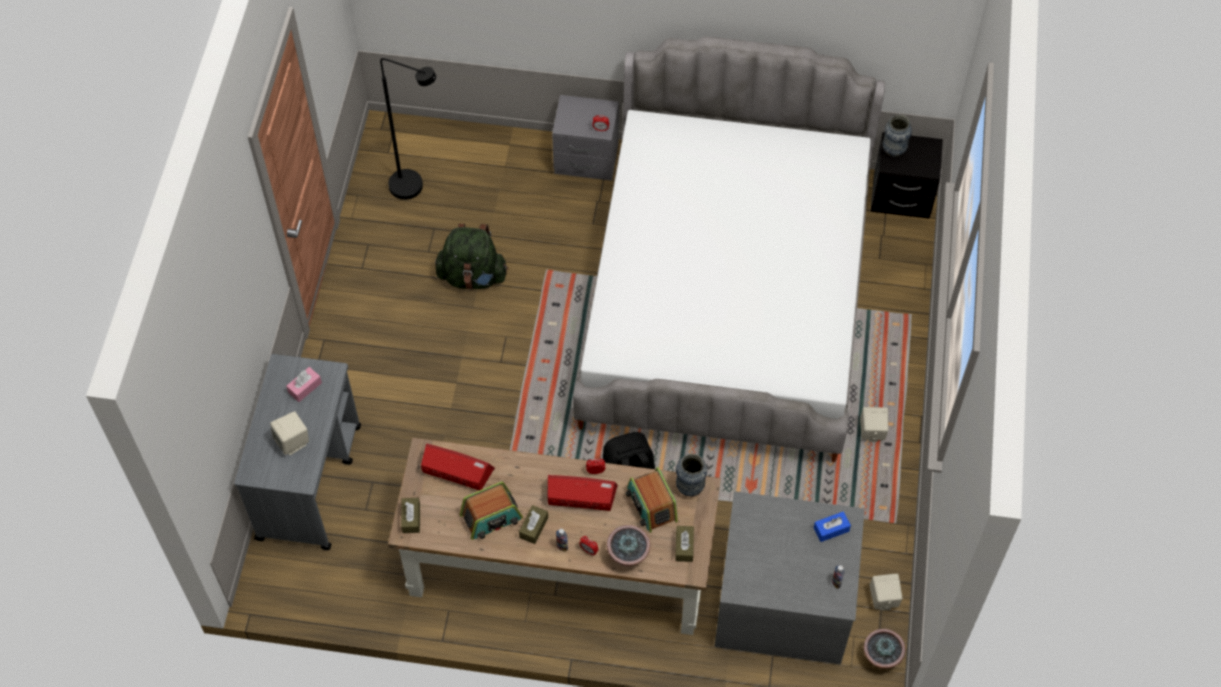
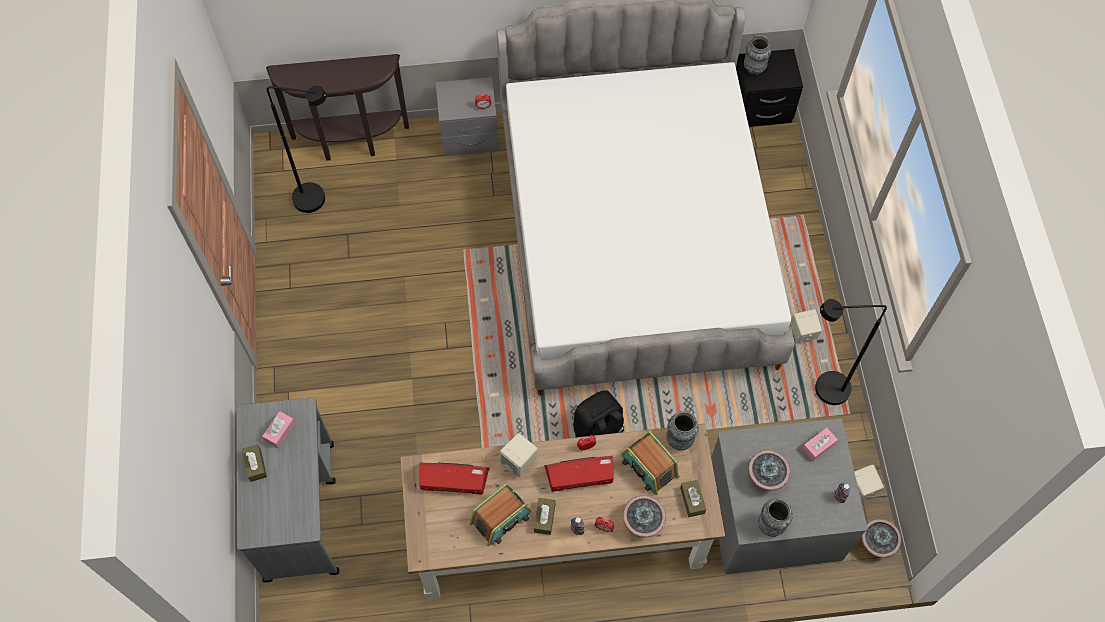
camera: 15 degrees left, 5 degrees up
(293, 442) = (284, 491): beige speaker -> beige speaker (519, 461)
(411, 518) = (423, 539): brown tissue box -> brown tissue box (255, 465)
(464, 140) = (351, 143): none -> brown console table
(472, 276) = (397, 271): green backpack -> none
(758, 592) = (771, 525): none -> vase
(767, 546) = (765, 478): none -> potted plant
(831, 529) = (818, 446): blue tissue box -> pink tissue box
(874, 494) = (822, 391): none -> black floor lamp

